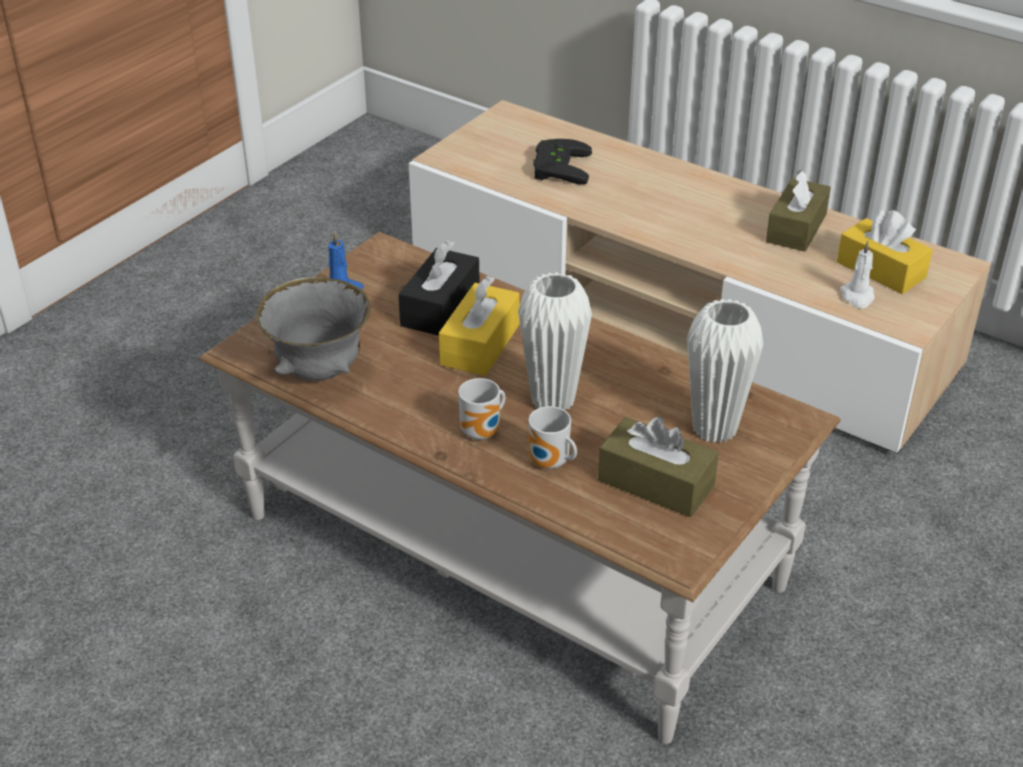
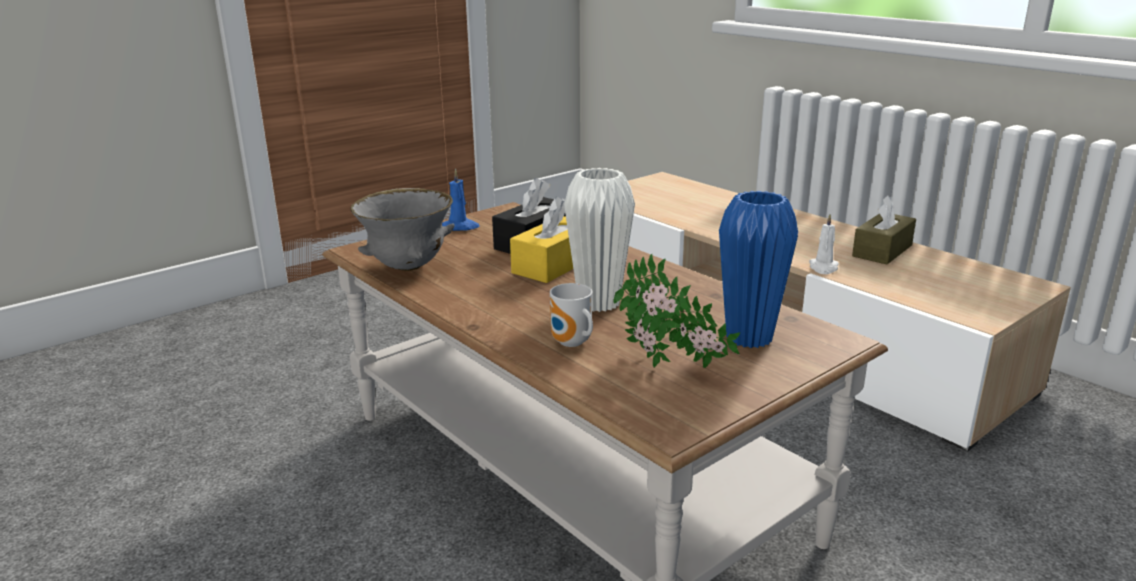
camera: 15 degrees right, 15 degrees down
(483, 432) = (522, 316): mug -> none
(557, 167) = (688, 204): black game controller -> none
(656, 483) = (671, 369): brown tissue box -> potted plant
(714, 428) = (749, 338): white vase -> blue vase
(857, 297) = (932, 295): white candle -> white candle (823, 268)
(881, 270) = (958, 281): yellow tissue box -> none

